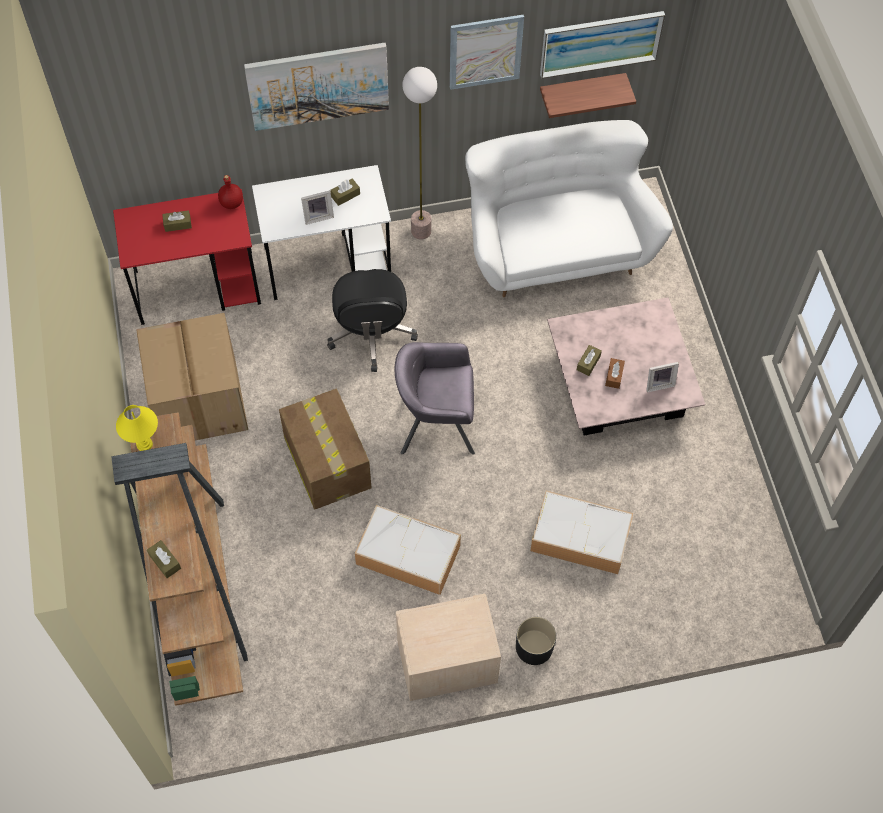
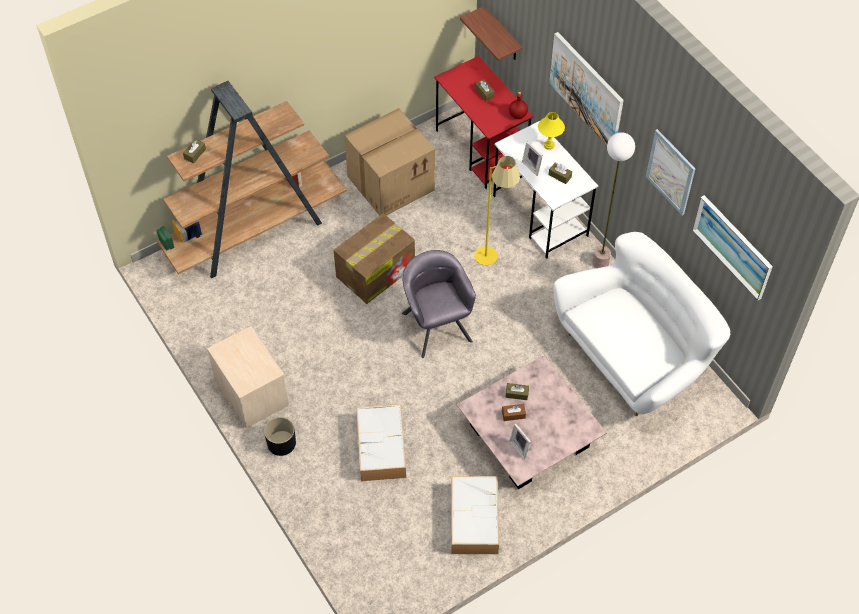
camera: 70 degrees right, 5 degrees down
(144, 444) = (272, 114): yellow table lamp -> yellow table lamp (549, 145)
(371, 333) = (493, 262): black office chair -> yellow floor lamp
(406, 555) = (323, 342): storage box -> storage box (473, 518)
(581, 91) = (715, 272): shelf -> shelf (502, 35)

